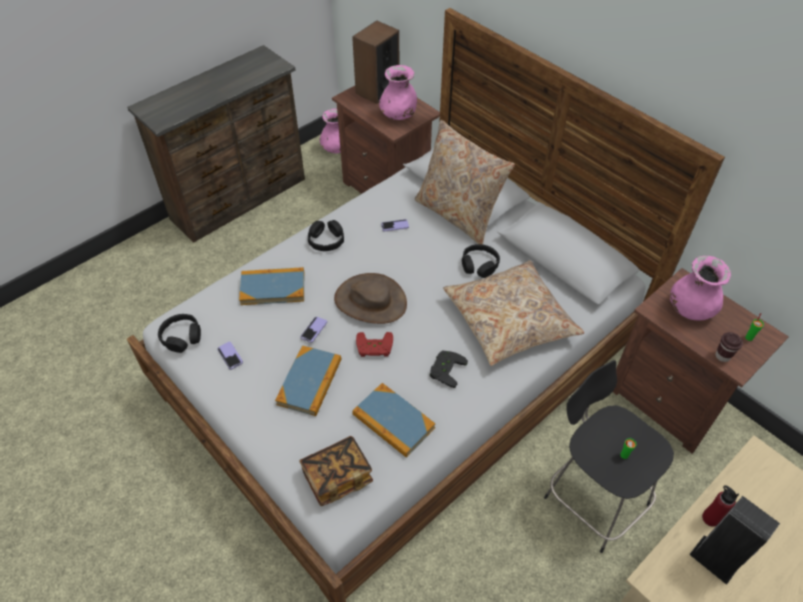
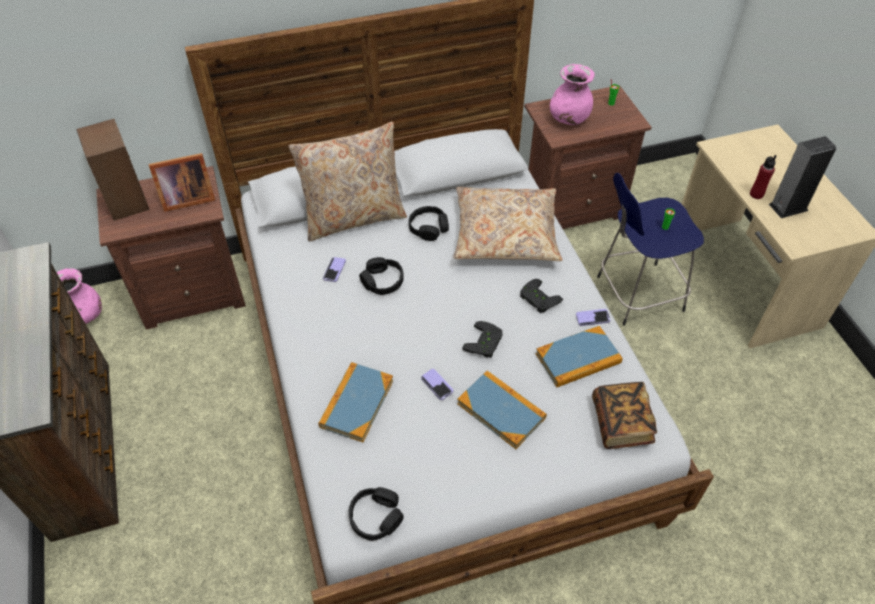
camera: 65 degrees left, 0 degrees up
(230, 356) = (430, 474): phone -> phone (592, 318)
(326, 240) = (315, 334): black headphones -> black headphones (382, 281)
(370, 301) = (425, 325): brown hat -> none
(374, 348) = (485, 343): red game controller -> black game controller
(398, 115) = (186, 199): pink vase -> picture frame
(593, 498) = (636, 294): black stool -> blue stool
(722, 356) = (621, 124): brown cup -> none

